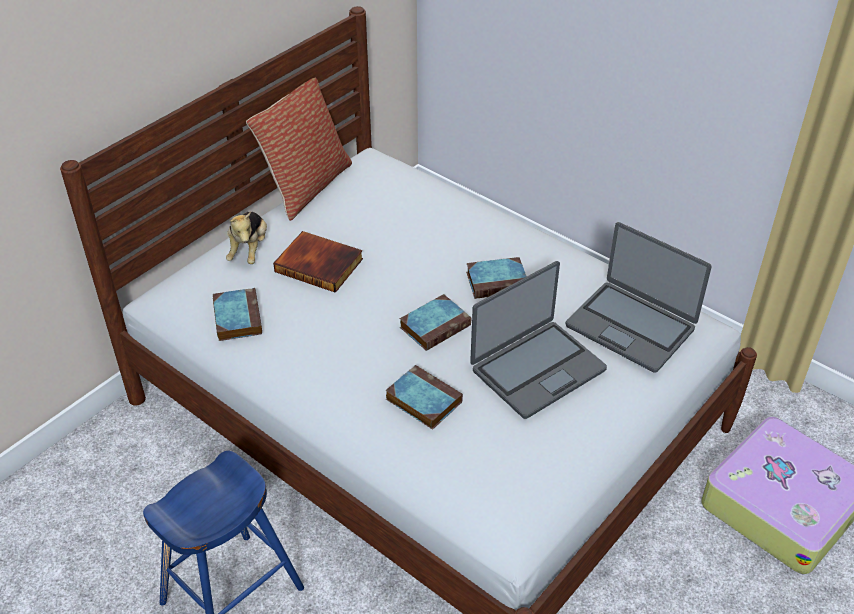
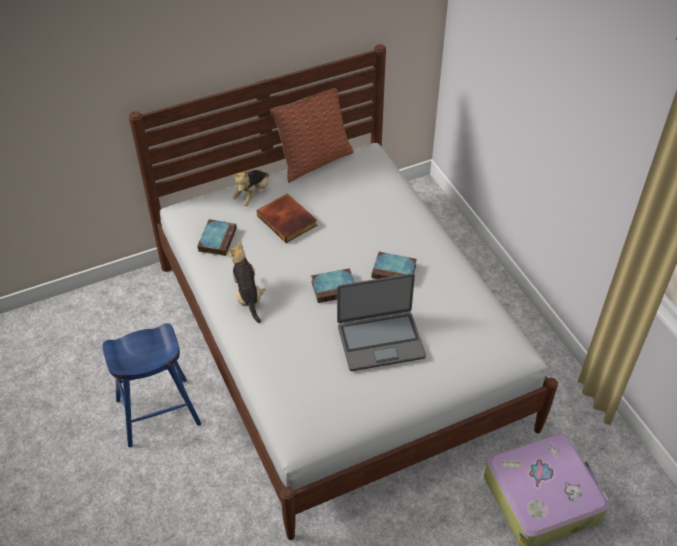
camera: 25 degrees right, 5 degrees up
(326, 374) = (248, 296): none -> plush toy
(422, 400) = (295, 335): book -> none
(631, 326) = (463, 334): laptop -> none

